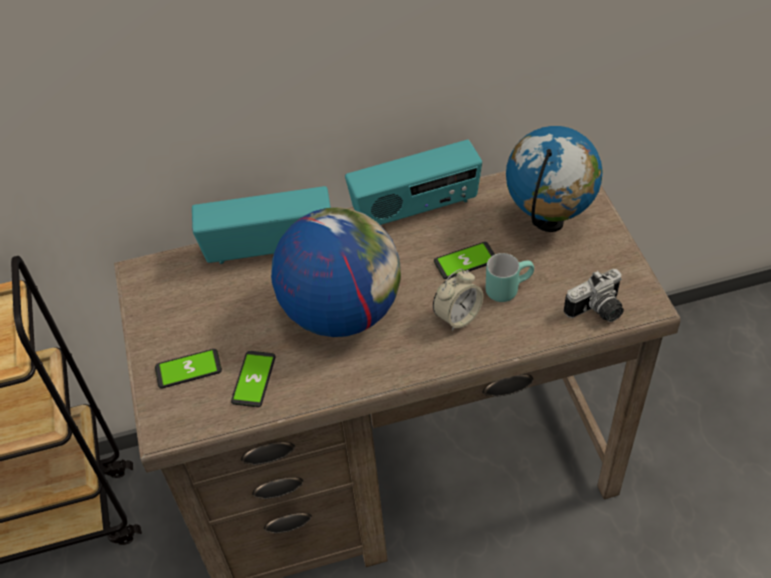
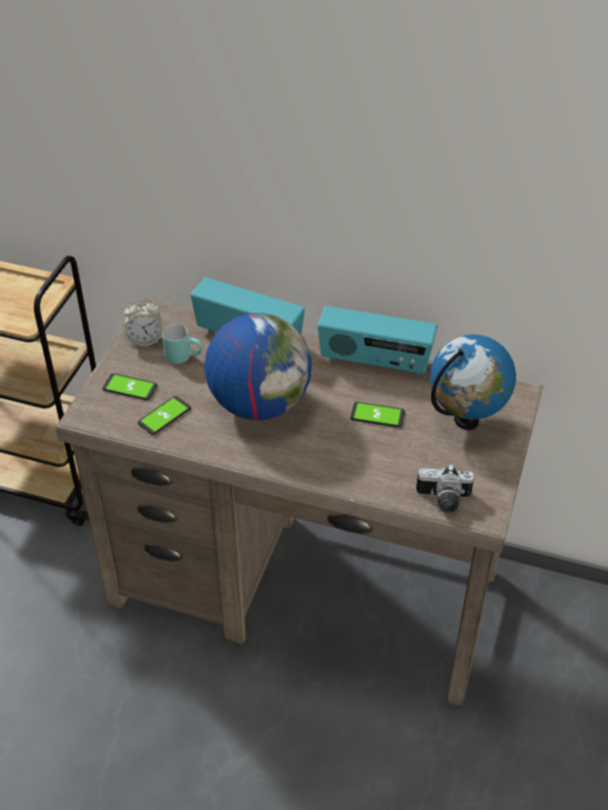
camera: 30 degrees right, 5 degrees down
(457, 317) = (336, 449): alarm clock -> alarm clock (145, 340)
(507, 287) = (391, 449): turquoise mug -> turquoise mug (184, 356)

